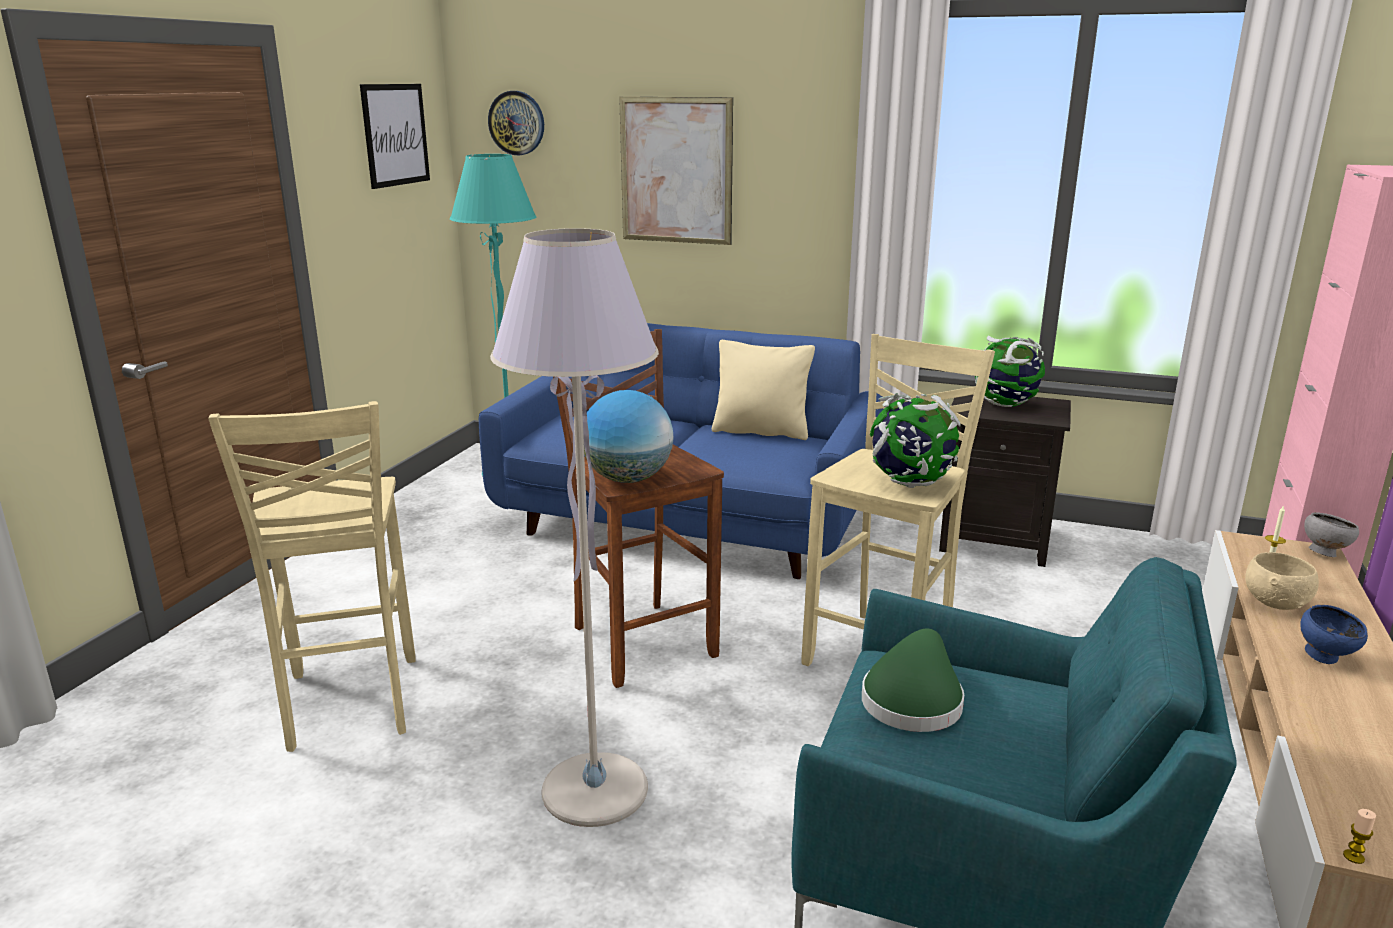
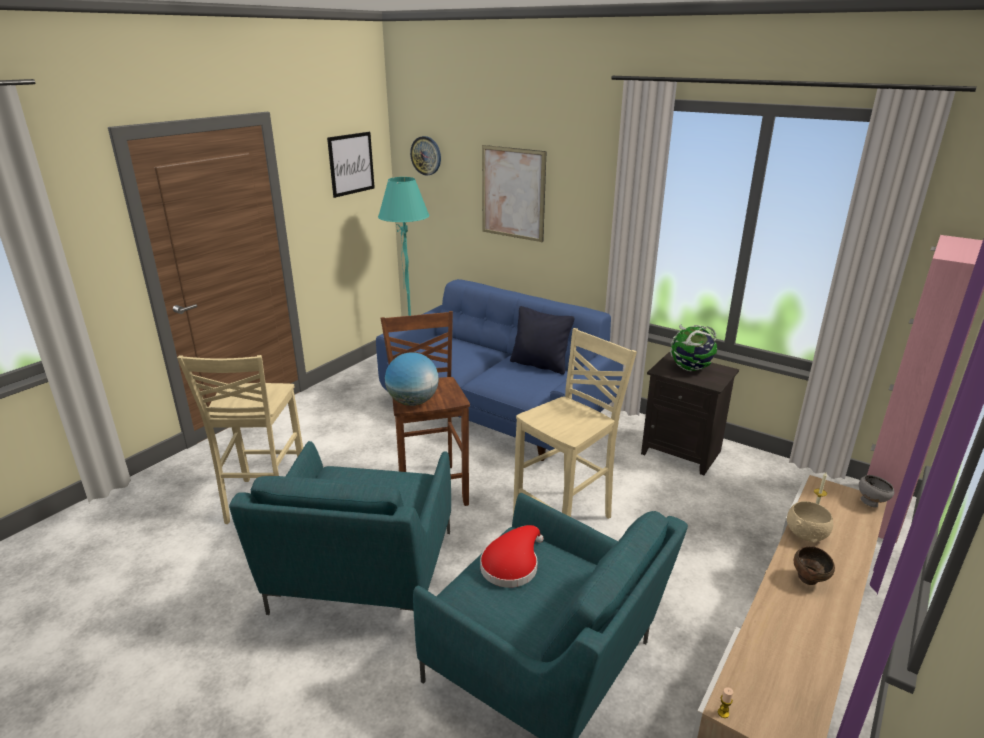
camera: 15 degrees right, 5 degrees up
(594, 792) = (361, 576): grey floor lamp -> turquoise armchair
(761, 432) = (540, 365): beige pillow -> black pillow
(909, 483) = (572, 427): globe -> none
(913, 699) = (512, 565): green hat -> red hat
(1325, 658) = (809, 580): blue bowl -> brown bowl

